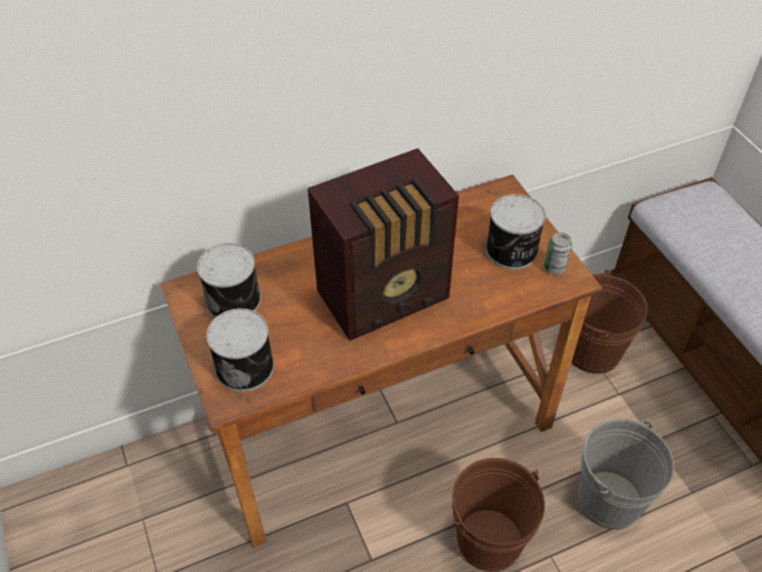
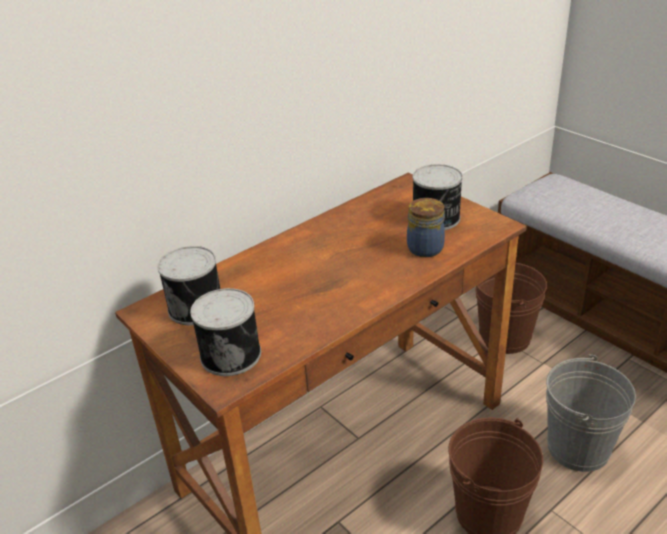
camera: 15 degrees left, 15 degrees down
(386, 296) = (343, 272): radio -> none
(481, 287) = (424, 247): none -> jar
(554, 267) = (479, 221): can -> none

